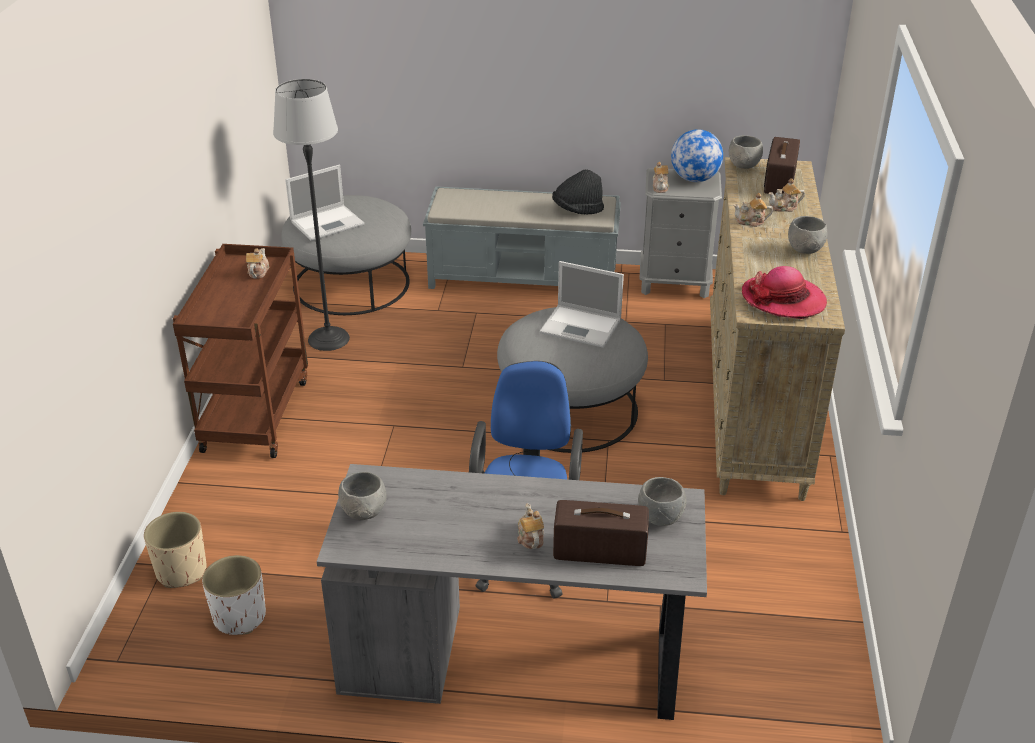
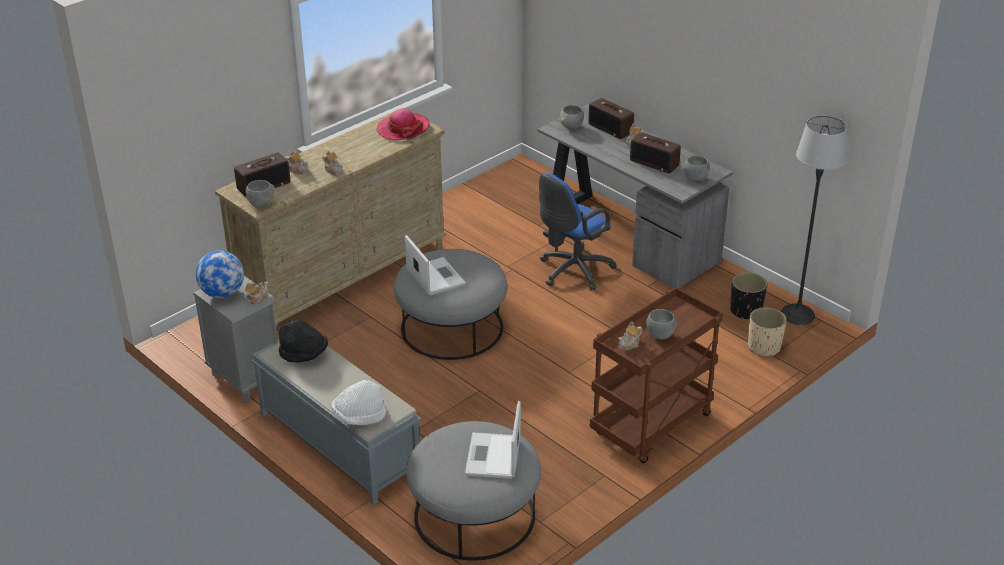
camera: 140 degrees left, 0 degrees up
(239, 616) = (746, 311): white planter -> black planter
(328, 222) = (493, 457): laptop -> laptop turned 90 degrees counterclockwise
(328, 339) = (546, 465): floor lamp -> floor lamp (798, 314)
(454, 513) = (655, 163): none -> radio
(465, 195) = (359, 416): none -> white hat
(805, 251) = (342, 144): grey bowl -> grey bowl (660, 335)

